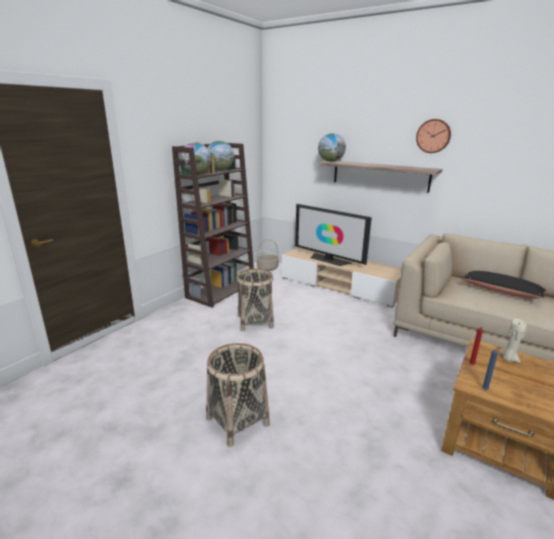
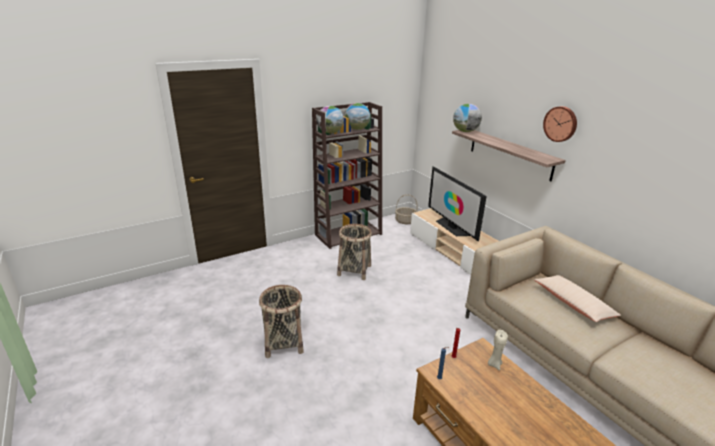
camera: 25 degrees right, 5 degrees up
(501, 291) = (573, 304): black pillow -> beige pillow

